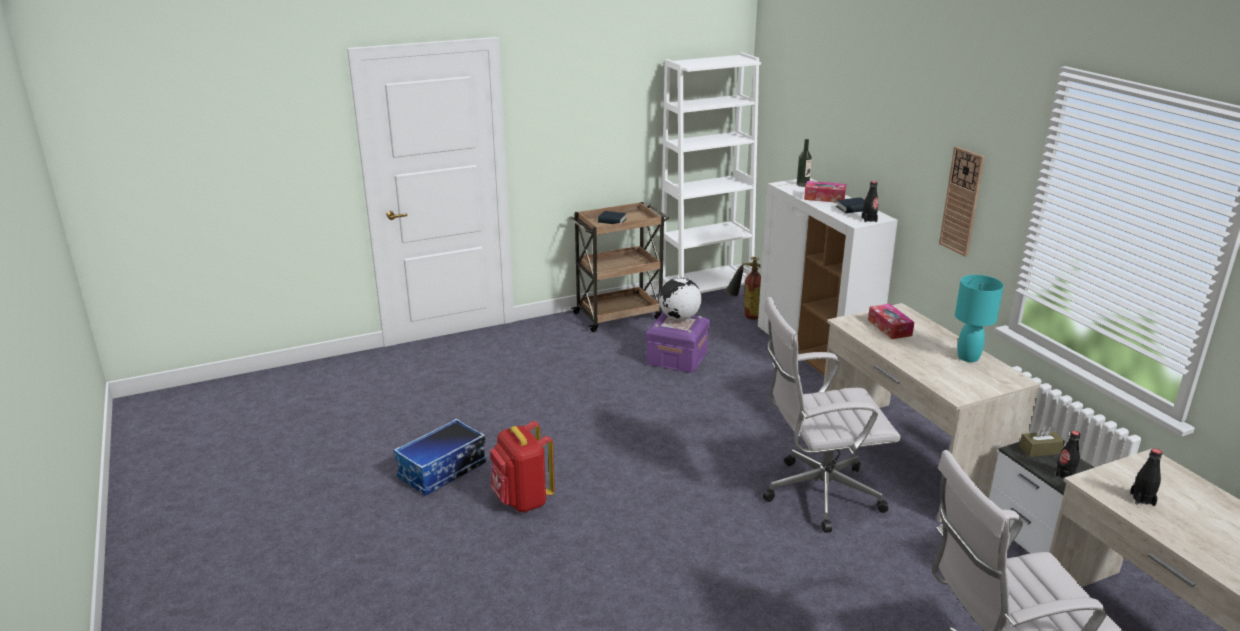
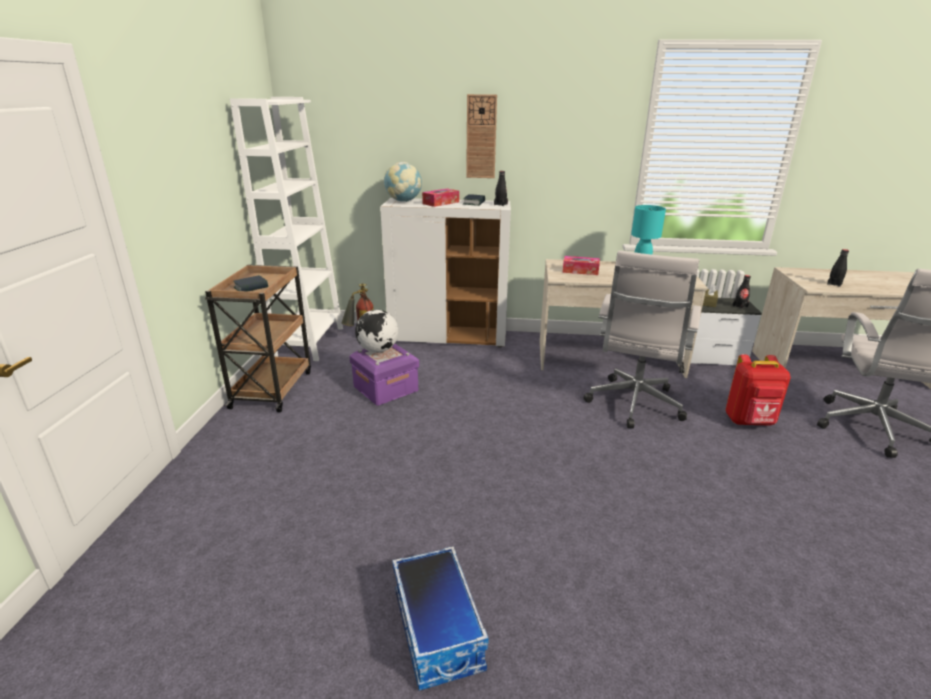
camera: 60 degrees left, 0 degrees up
(522, 500) = (549, 575): red backpack -> red backpack (749, 422)
(802, 184) = (403, 201): bottle -> globe
(962, 201) = (573, 167): wall clock -> wall clock (481, 137)

